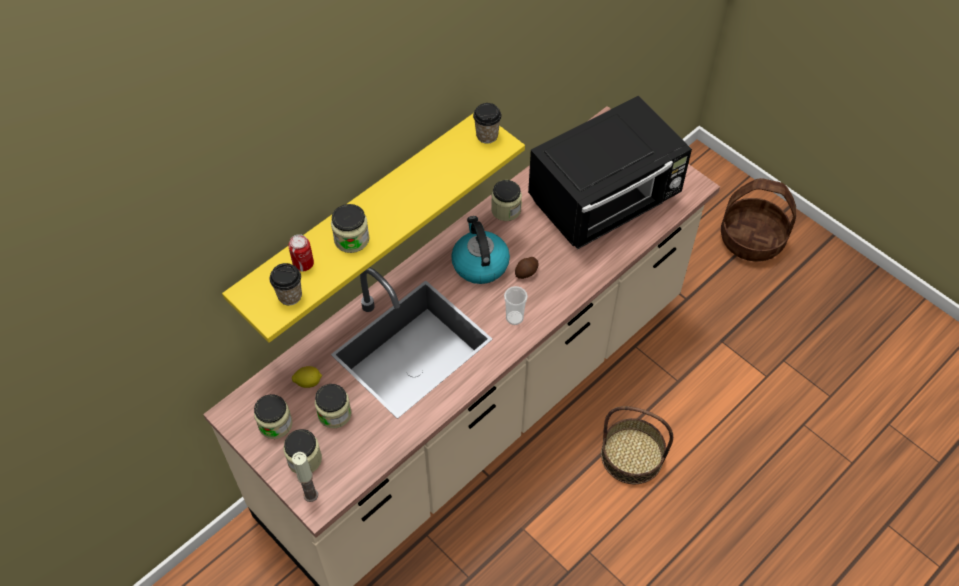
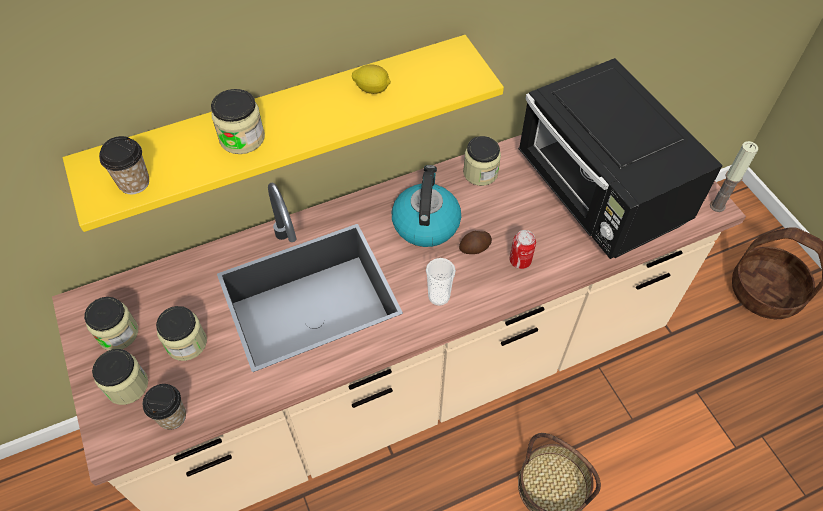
camera: 20 degrees right, 0 degrees up
(303, 264) = (171, 150): can -> can (520, 260)
(308, 382) = (177, 297): lemon -> lemon (372, 89)
(310, 495) = (111, 431): candle -> candle (717, 206)
(487, 135) = (461, 65): cup -> cup (172, 416)
(606, 201) = (599, 195): black microwave -> black microwave turned 75 degrees clockwise

